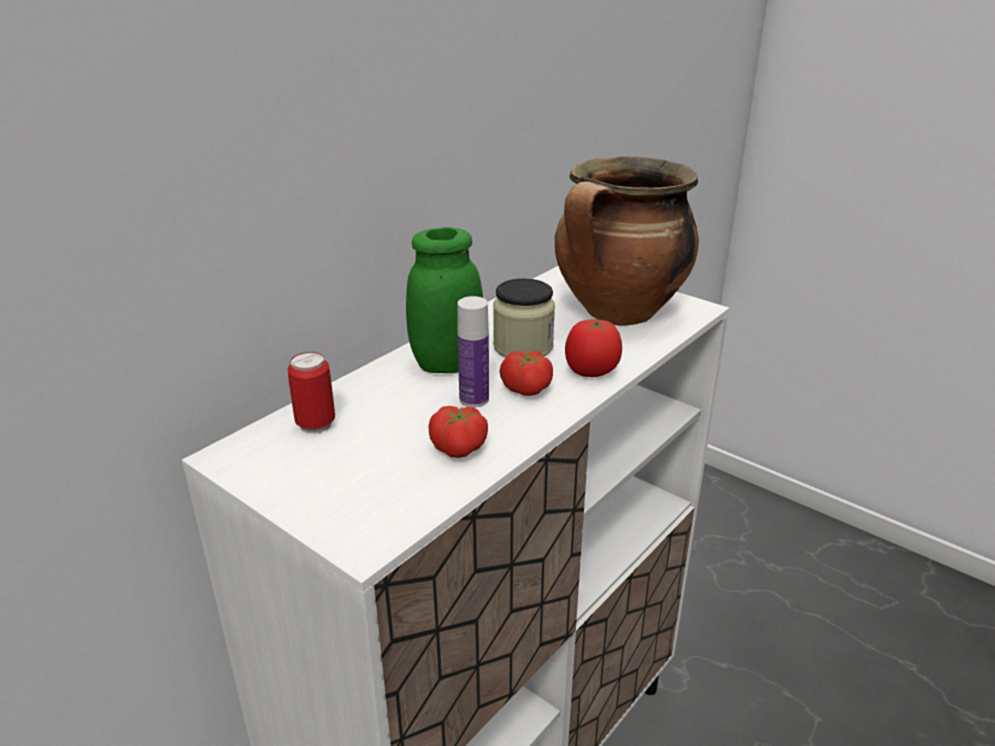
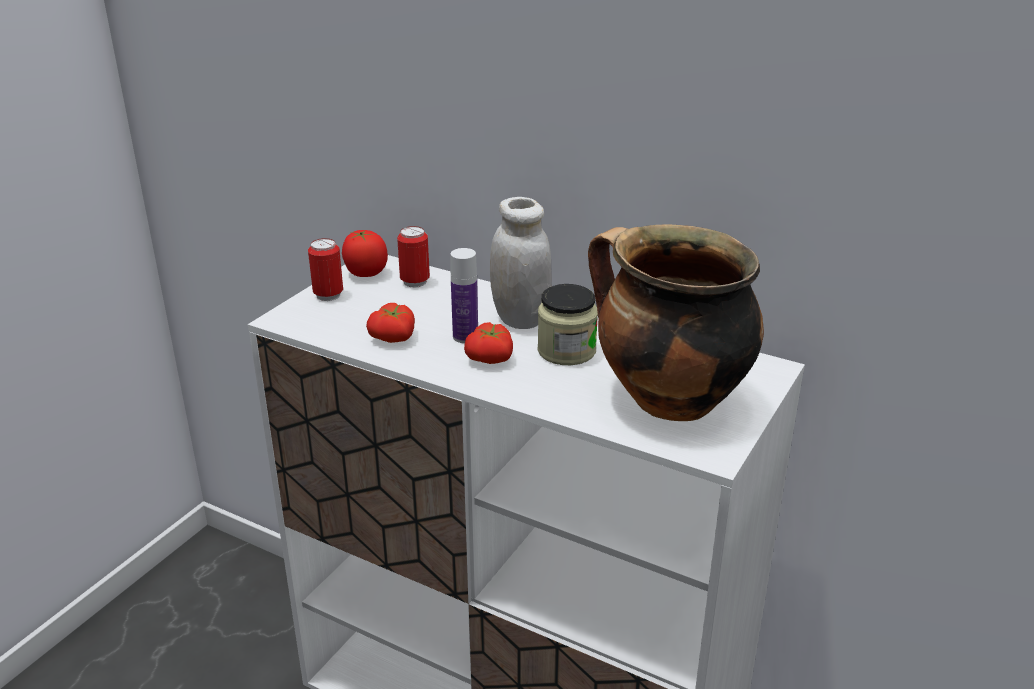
camera: 80 degrees right, 0 degrees up
(312, 498) = (328, 295): none -> can
(446, 364) = (520, 319): green jar -> white jar
(591, 371) = (531, 389): tomato -> tomato (365, 273)

